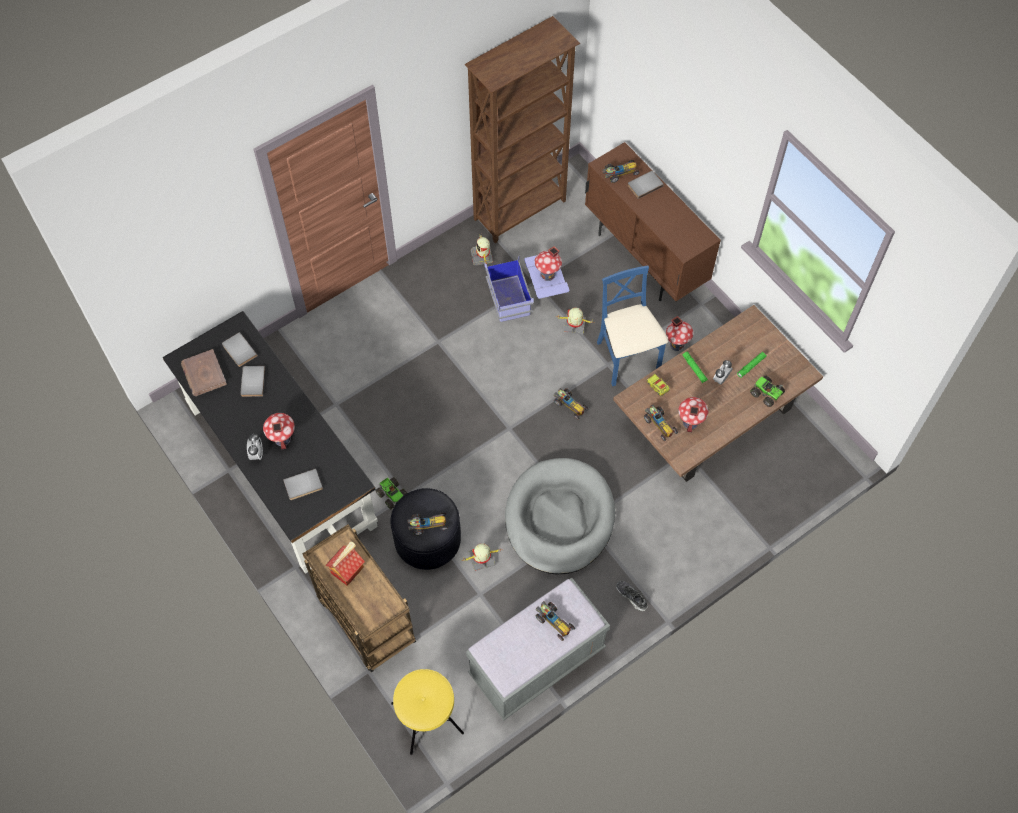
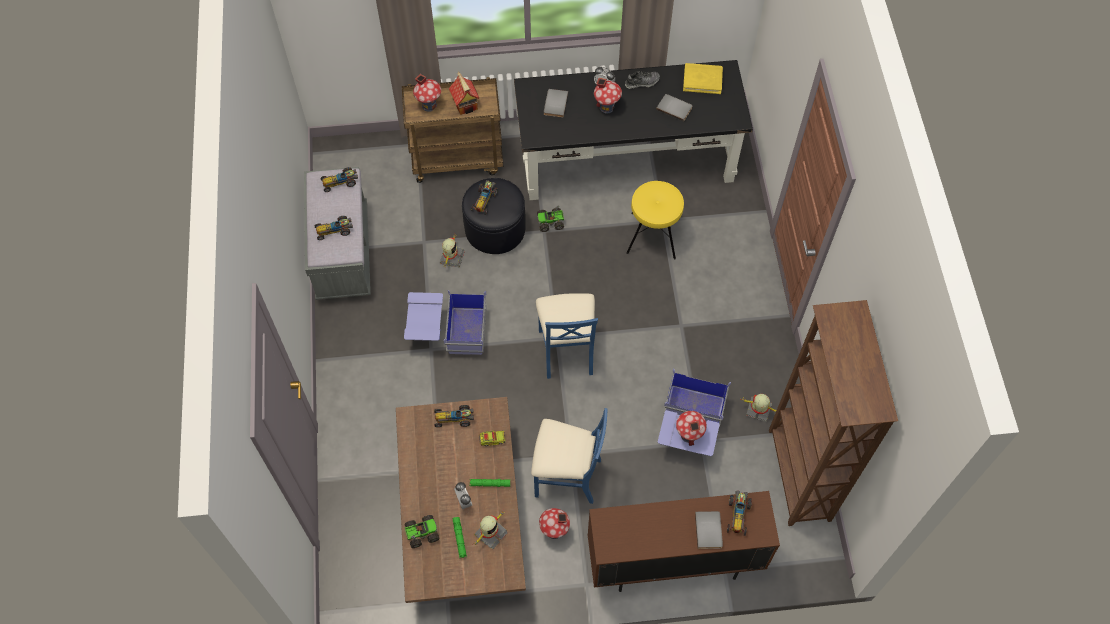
camera: 120 degrees right, 0 degrees up
(204, 374) = (702, 80): brown book -> yellow book
(238, 351) = (711, 110): grey book -> none
(428, 718) = (355, 164): yellow stool -> yellow stool (652, 236)
(516, 414) = (567, 350): none -> blue chair
(559, 518) = (447, 331): grey dog bed -> blue storage box
(569, 405) = (549, 398): toy car -> toy car (340, 182)
(574, 325) = (630, 449): toy robot -> toy robot (490, 533)
(631, 596) = (343, 346): shoe -> shoe (642, 82)
(690, 422) = (439, 445): toy house -> toy house (429, 105)

